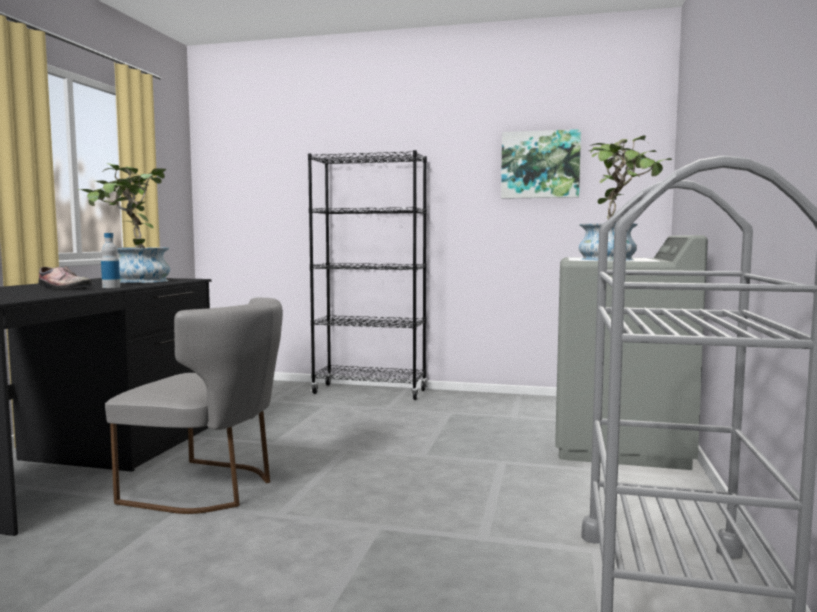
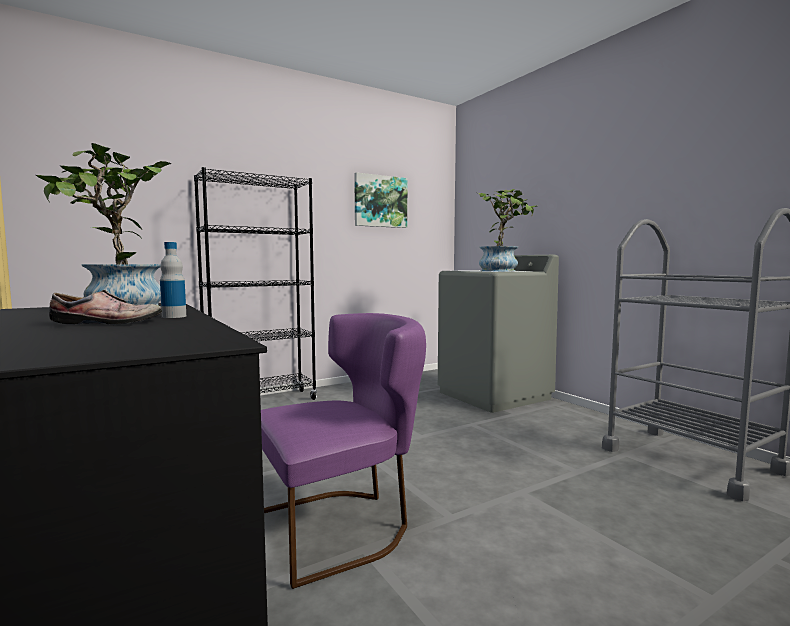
camera: 45 degrees left, 0 degrees up
(210, 488) = (342, 526): grey chair -> purple chair

